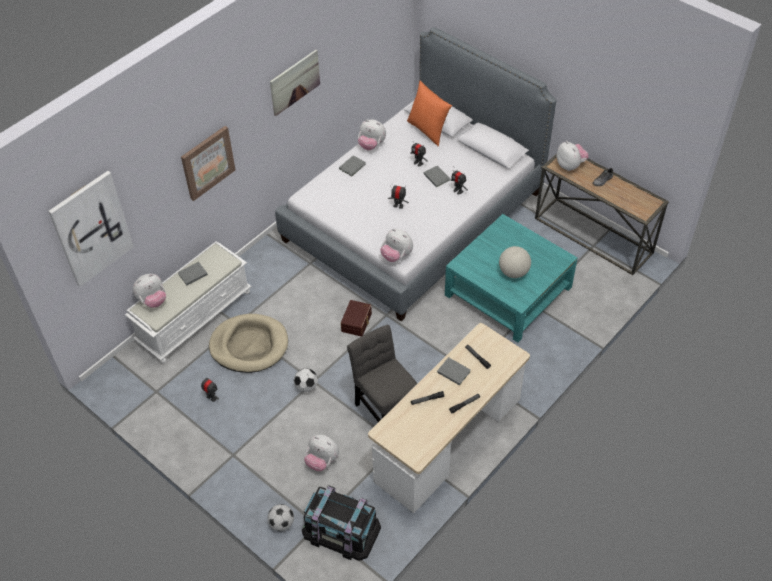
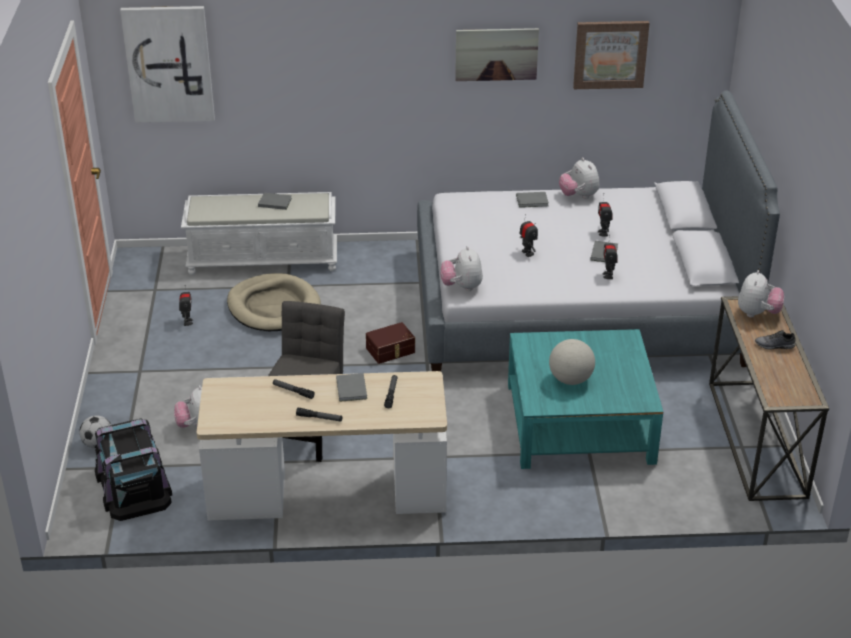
camera: 45 degrees right, 15 degrees down
(152, 300) = (216, 201): plush toy -> none
(207, 162) = (342, 81): picture -> picture (610, 54)
(306, 386) = (272, 366): football -> none
(428, 130) = (657, 215): orange pillow -> none

